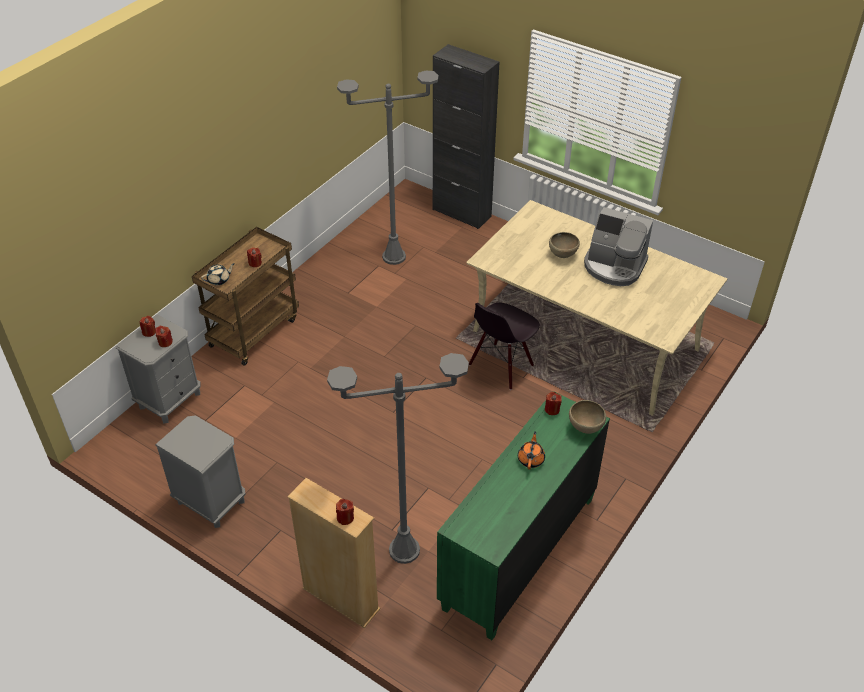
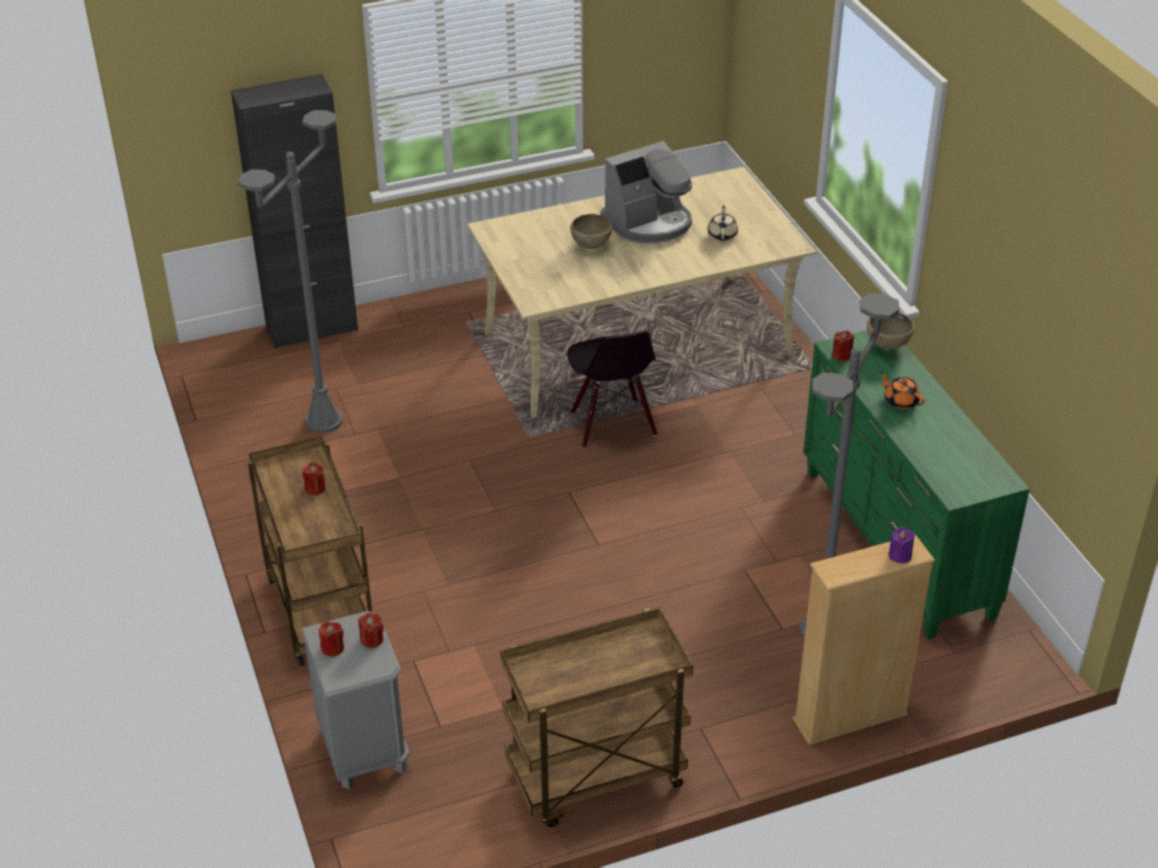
camera: 55 degrees left, 5 degrees down
(210, 502) = (595, 778): grey nightstand -> brown cart
(219, 280) = (311, 534): beige teapot -> beige teapot (722, 234)
(345, 518) = (900, 555): red candle -> purple candle

